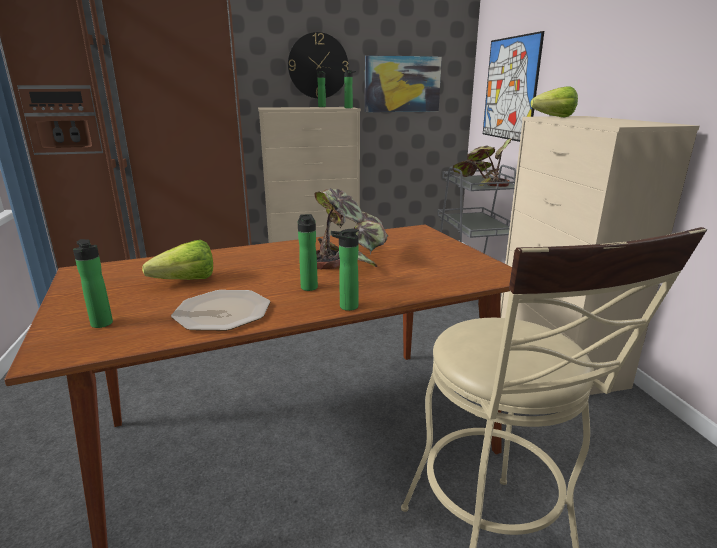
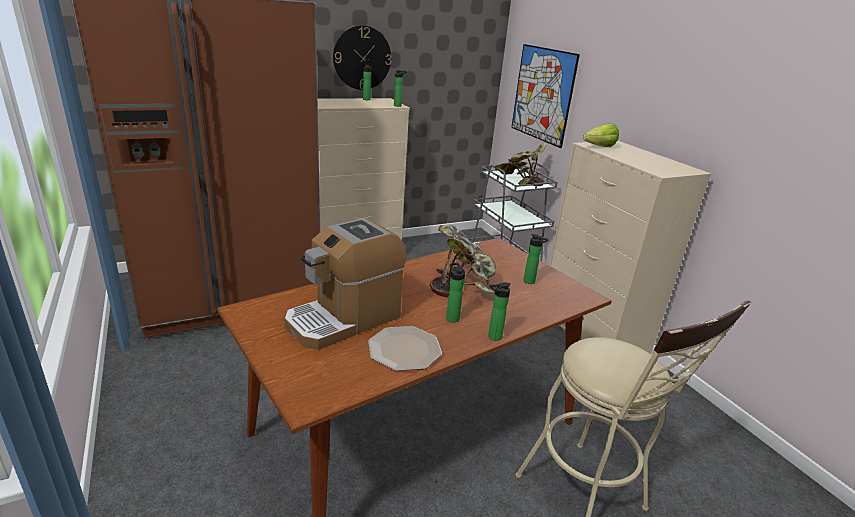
camera: 15 degrees left, 5 degrees up
(103, 325) = (320, 370): bottle -> bottle (530, 282)
(180, 282) = (344, 319): lettuce -> coffee machine
(402, 84) = (439, 76): picture -> none

